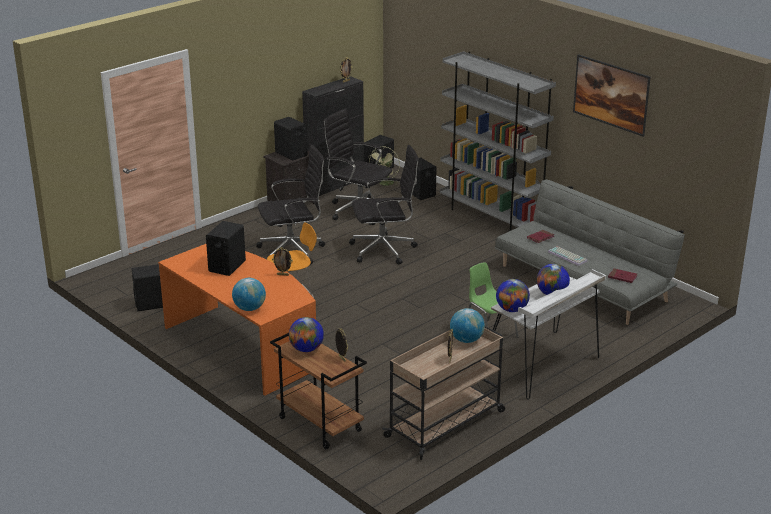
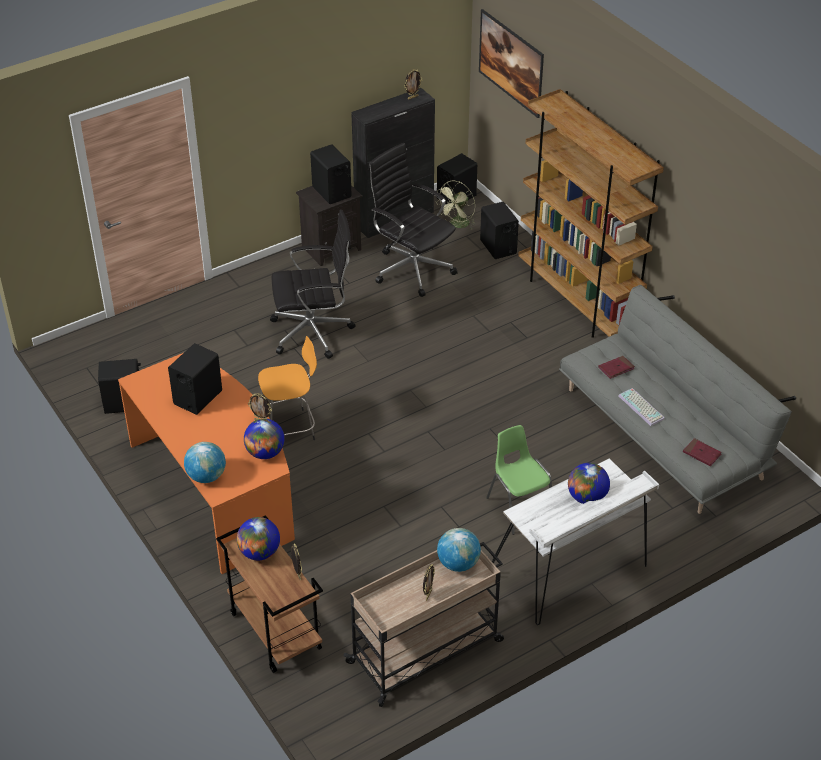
camera: 10 degrees right, 15 degrees up
(385, 250) = (427, 343): black office chair -> none
(491, 218) = (577, 301): grey bookcase -> brown bookcase
(512, 309) = (528, 519): globe -> globe (265, 453)
(609, 109) = (725, 221): picture -> picture (510, 78)

